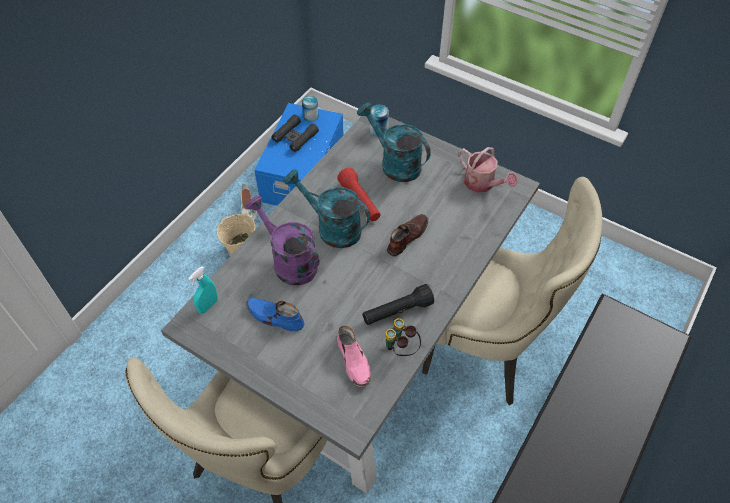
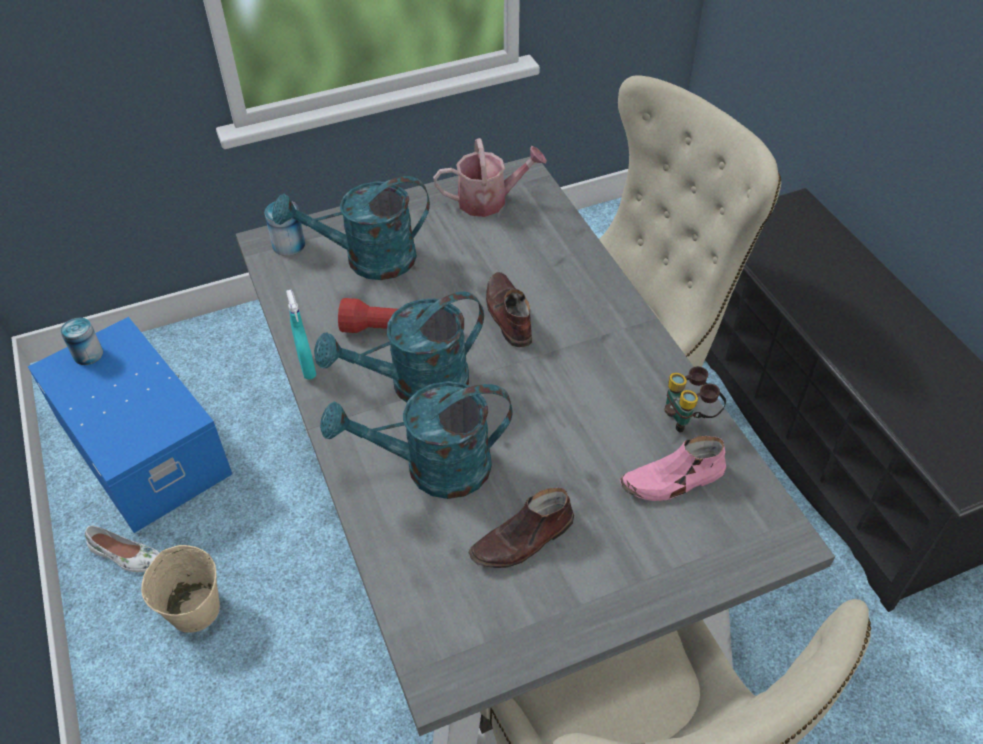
camera: 55 degrees left, 5 degrees down
(208, 306) = (426, 625): turquoise spray bottle -> turquoise spray bottle (307, 367)
(275, 317) = (523, 540): blue shoe -> brown shoe
(289, 261) = (432, 469): purple watering can -> turquoise watering can
(295, 137) = (104, 394): black binoculars -> none
(354, 360) = (673, 480): pink shoe -> pink shoe turned 150 degrees clockwise
(397, 311) = (625, 390): black flashlight -> none

